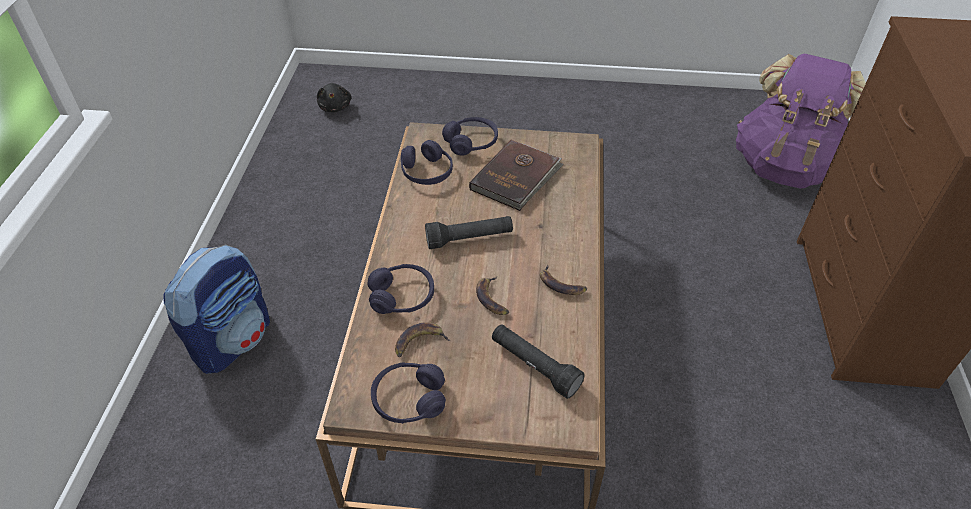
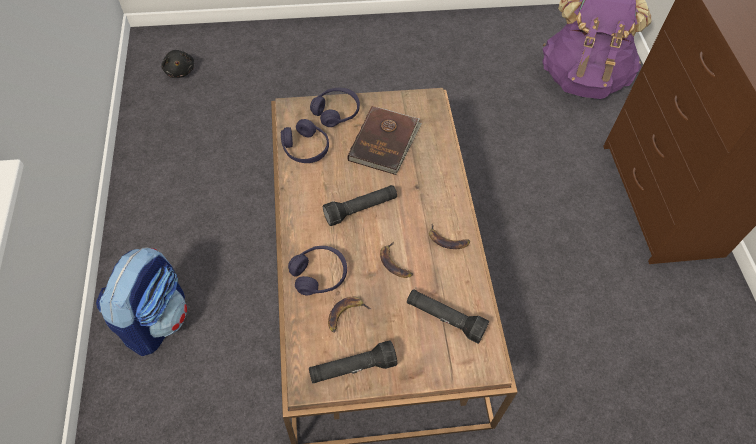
camera: 15 degrees left, 10 degrees up
(409, 399) = (352, 368): purple headphones -> black flashlight

